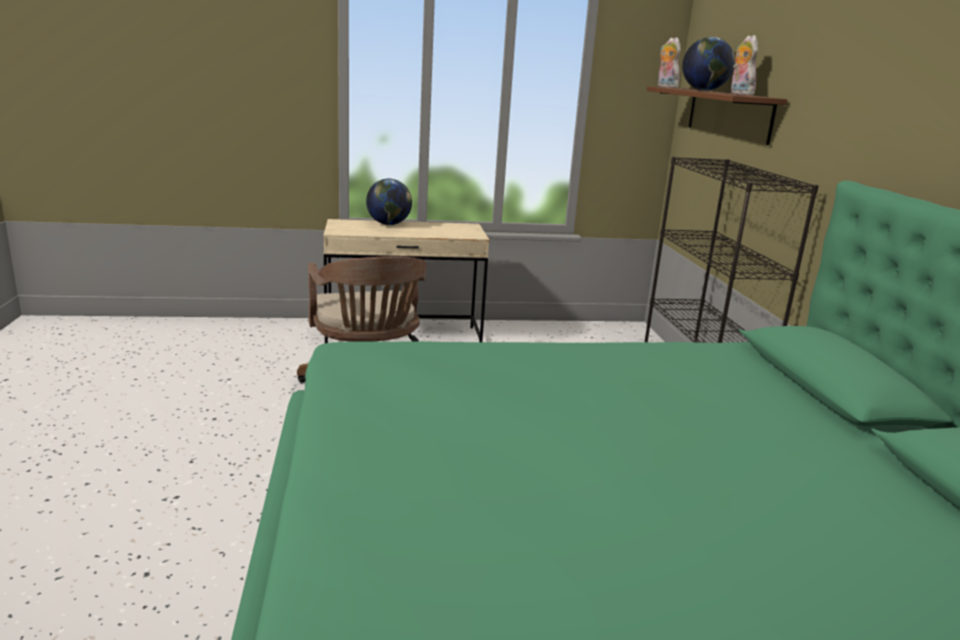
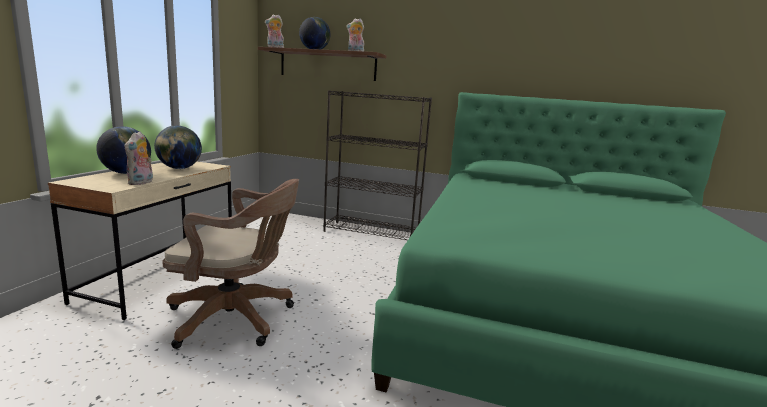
camera: 65 degrees left, 5 degrees down
(365, 233) = (141, 183): none -> plush toy
(437, 230) = (179, 168): none -> globe

